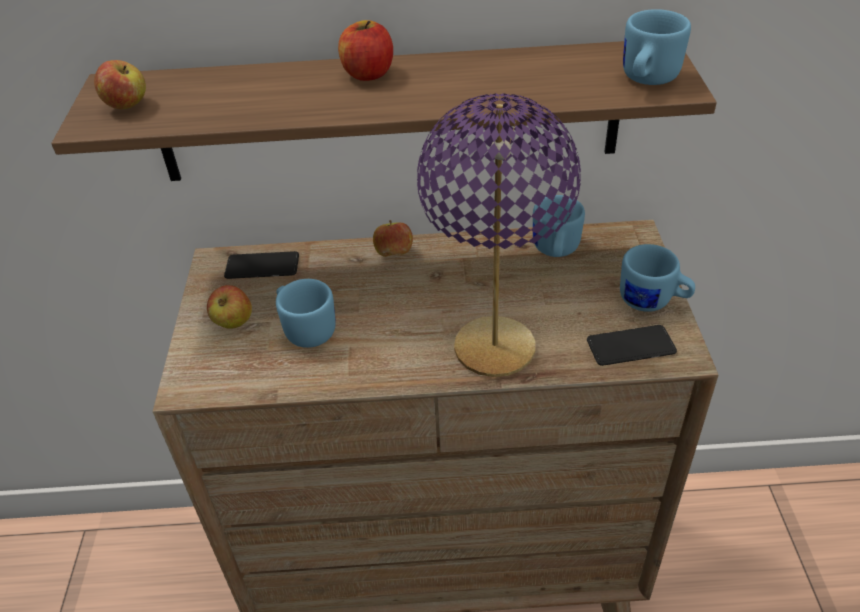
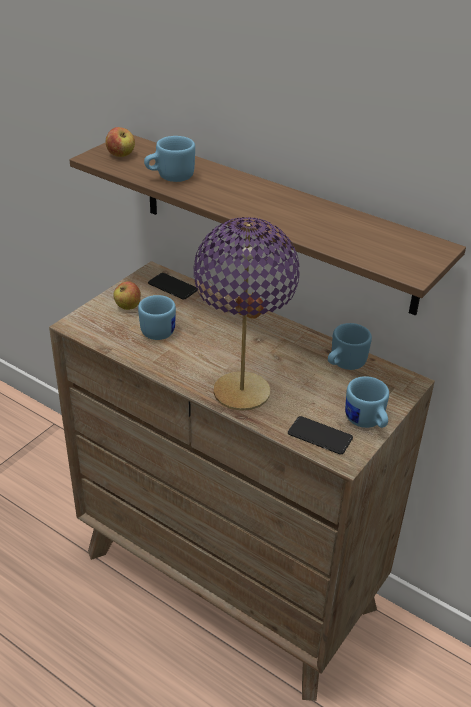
camera: 35 degrees right, 5 degrees down
(368, 74) = (253, 189): apple -> none
(645, 80) = (400, 260): blue mug -> blue mug (170, 177)

